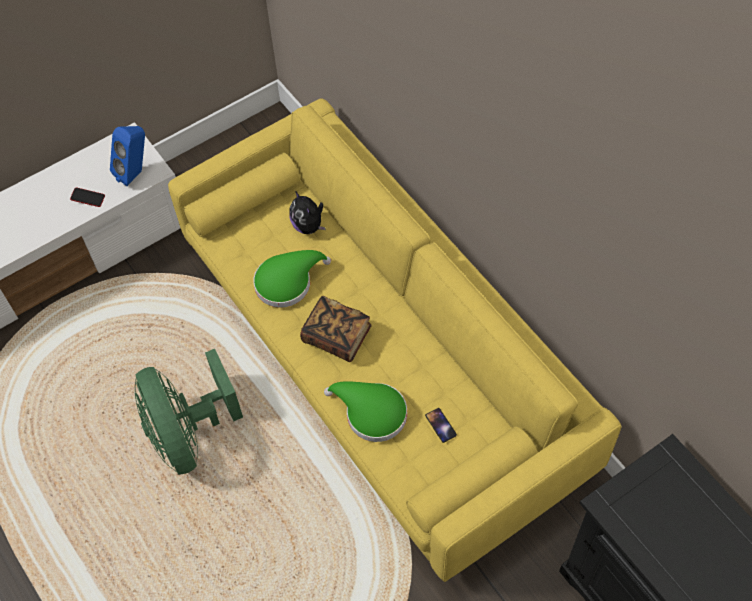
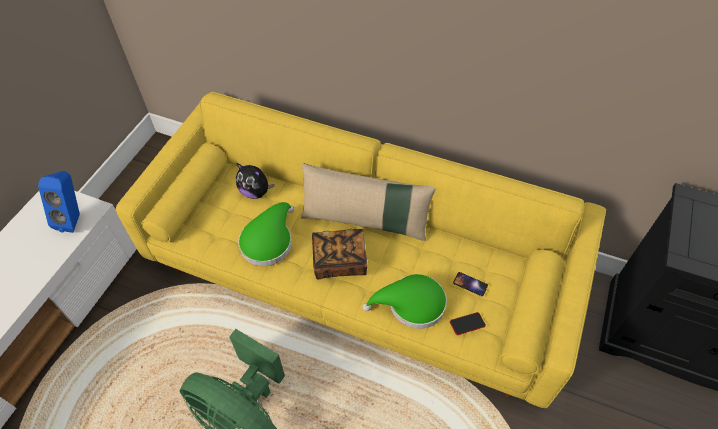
camera: 35 degrees left, 5 degrees down
(88, 198) = (39, 260): phone -> phone (467, 324)
(390, 310) = (366, 221): none -> beige pillow

